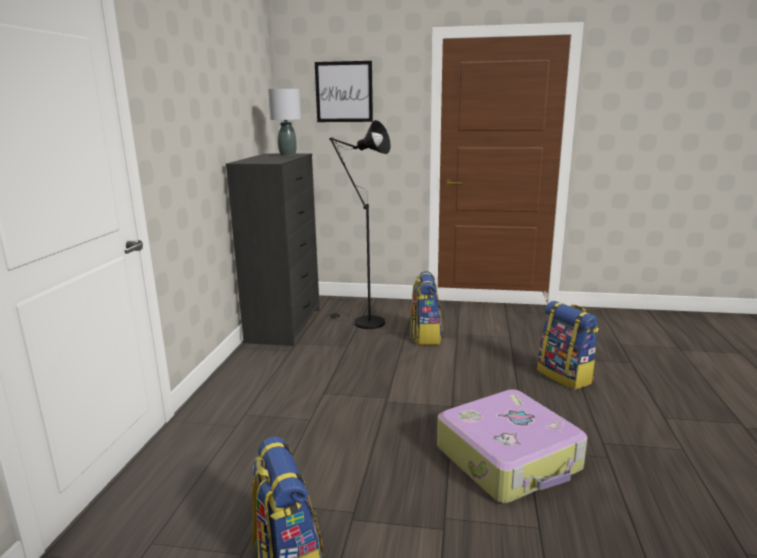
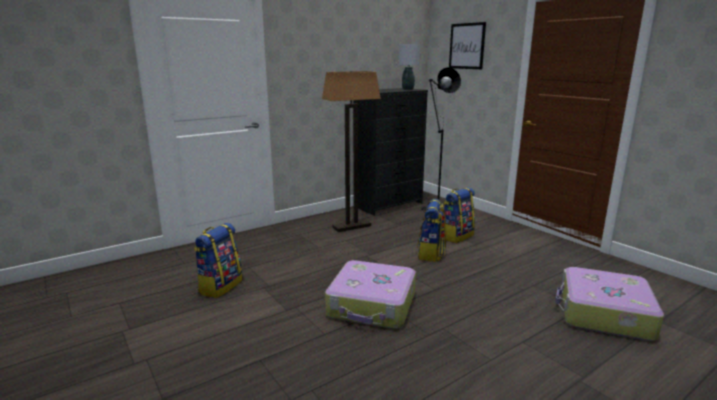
camera: 45 degrees right, 0 degrees up
(295, 371) = (352, 226): none -> floor lamp
(565, 376) = (503, 291): backpack -> backpack (431, 254)
(650, 361) = (603, 314): none -> suitcase

